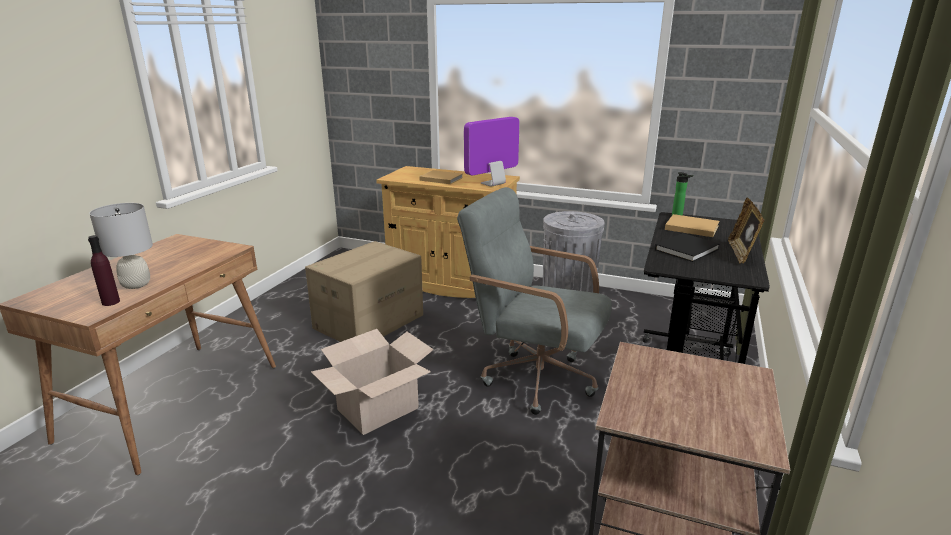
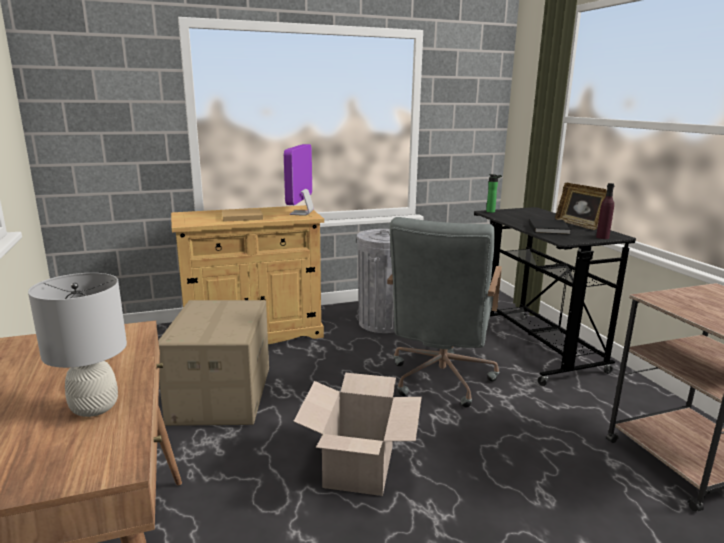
camera: 40 degrees left, 5 degrees down
(111, 302) = (106, 441): purple bottle -> purple bottle (602, 237)
(533, 379) = (440, 383): grey office chair -> grey office chair turned 60 degrees counterclockwise
(690, 227) = (515, 216): beige book -> none

